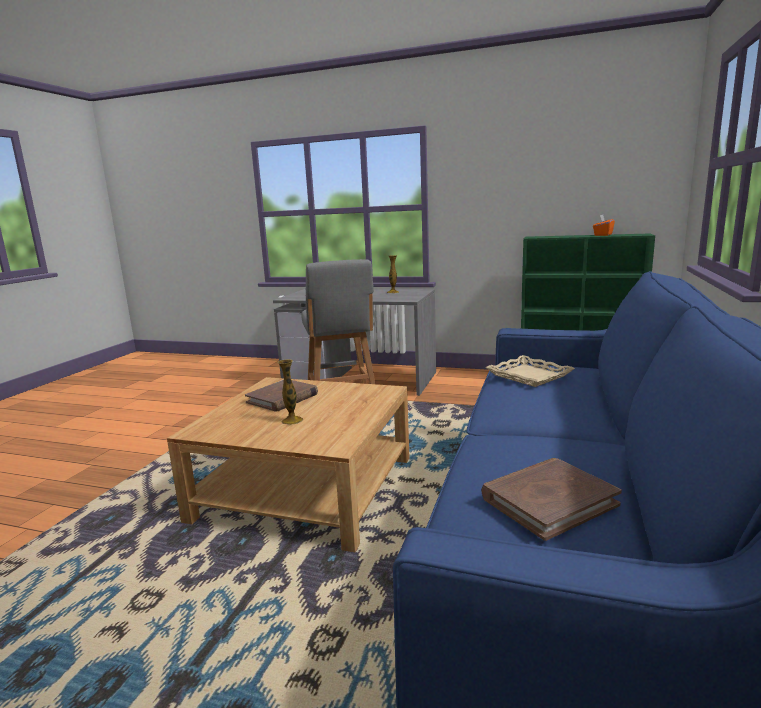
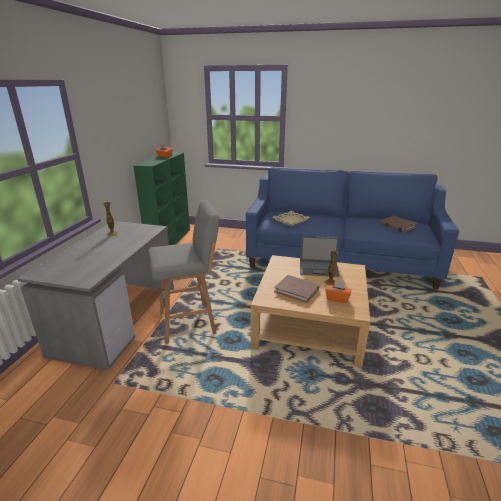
camera: 95 degrees left, 10 degrees up
(241, 421) = (337, 298): none -> orange tissue box
(345, 415) = (319, 268): none -> laptop

